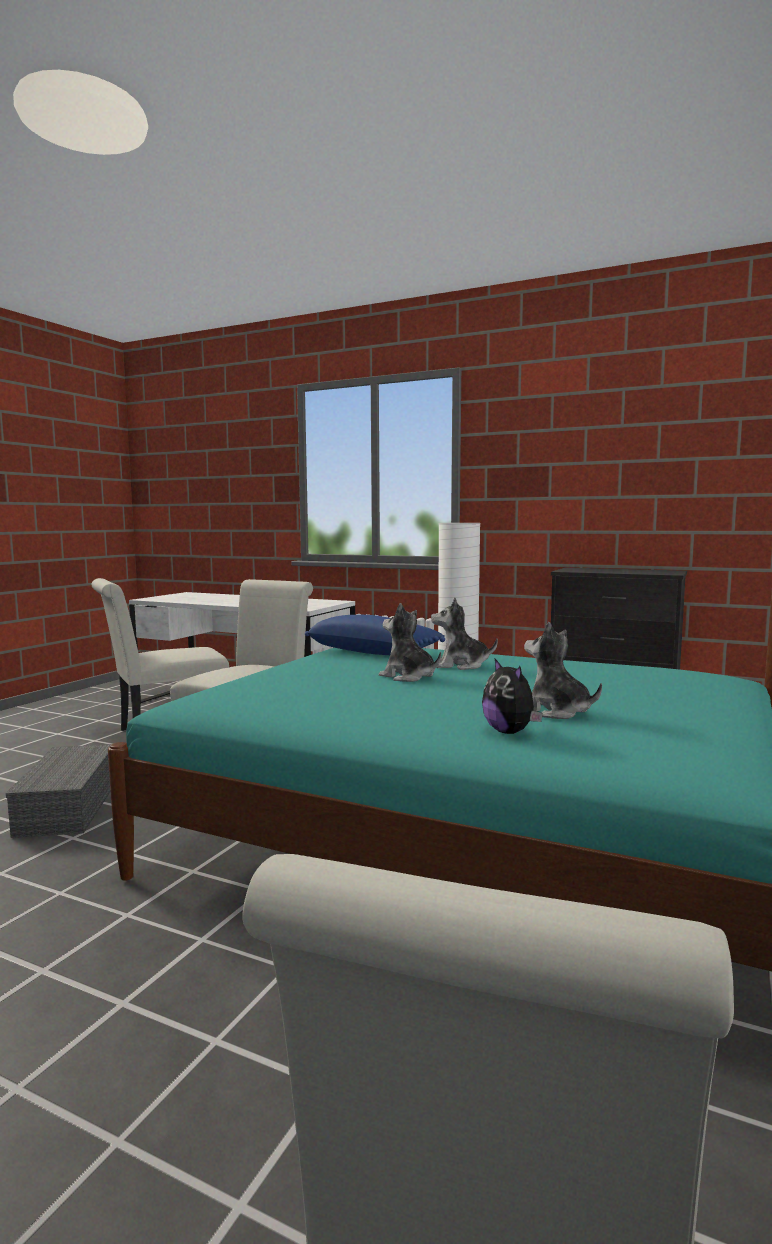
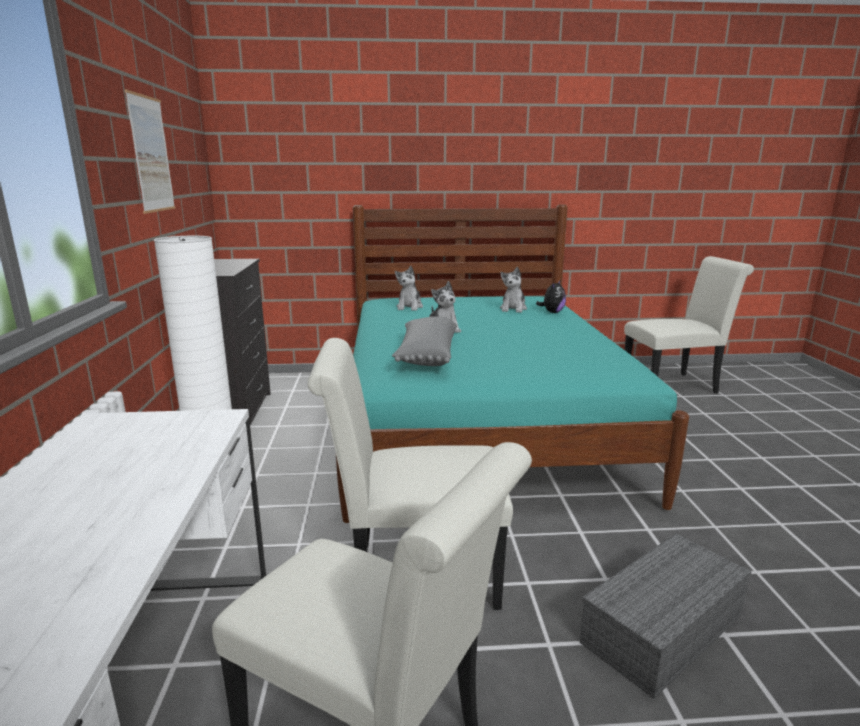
camera: 120 degrees left, 10 degrees up
(374, 652) = (426, 355): blue pillow -> grey pillow
(408, 677) = (494, 334): plush toy -> plush toy (409, 307)
(581, 457) = (151, 154): none -> picture

